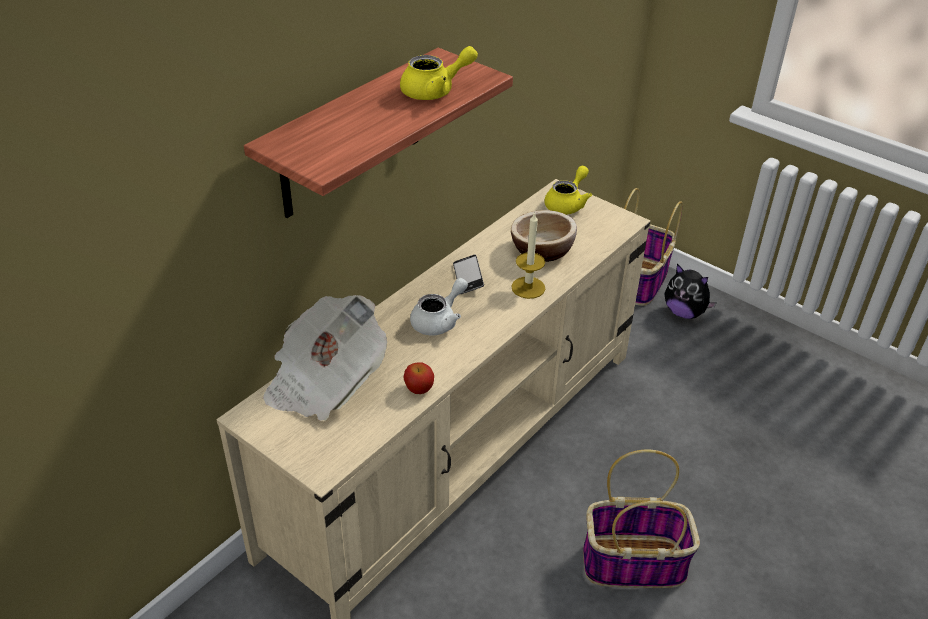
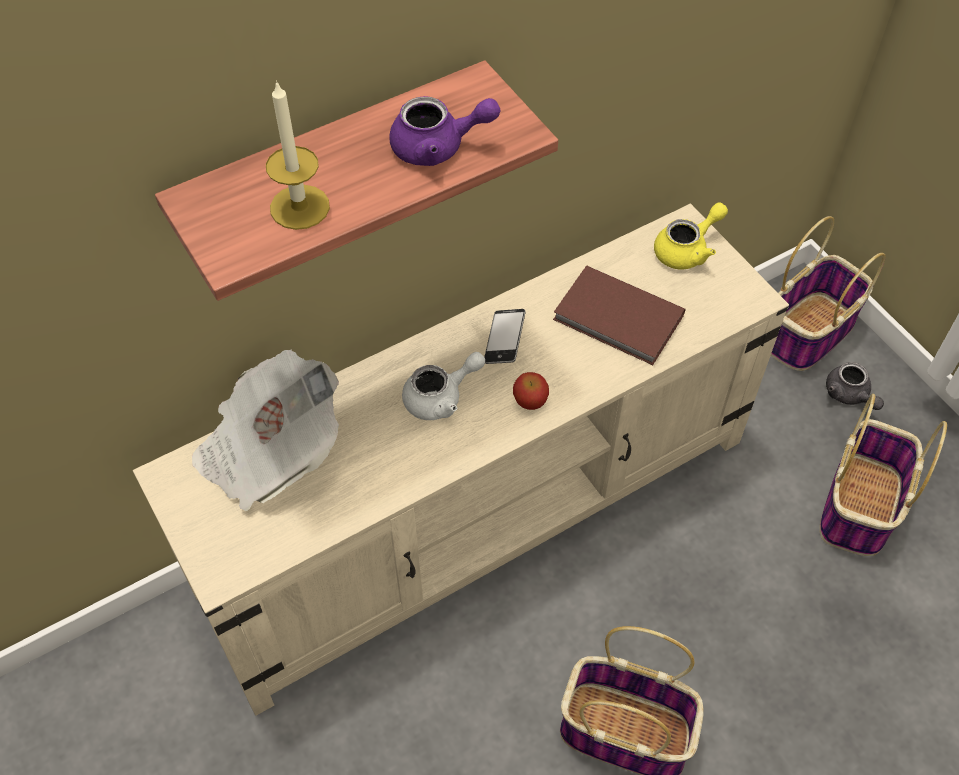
camera: 20 degrees right, 15 degrees up
(418, 389) = (374, 493): apple -> apple (529, 401)
(435, 91) = (438, 147): yellow teapot -> purple teapot
(528, 287) = (574, 375): candle -> candle (299, 207)
(542, 250) = (618, 320): bowl -> brown book
(684, 312) = (849, 395): plush toy -> grey teapot
(724, 377) = (860, 507): none -> basket

